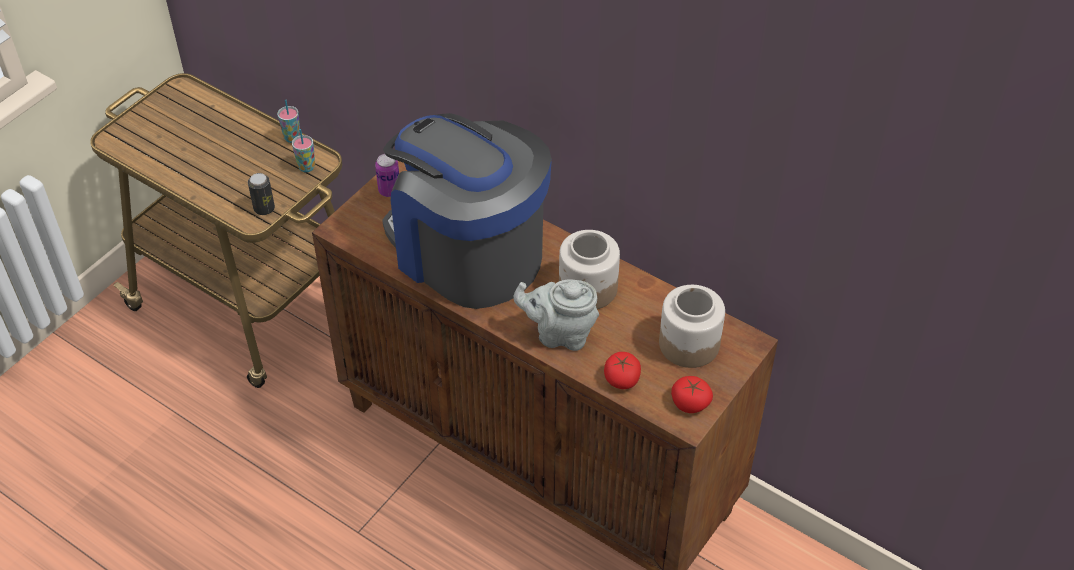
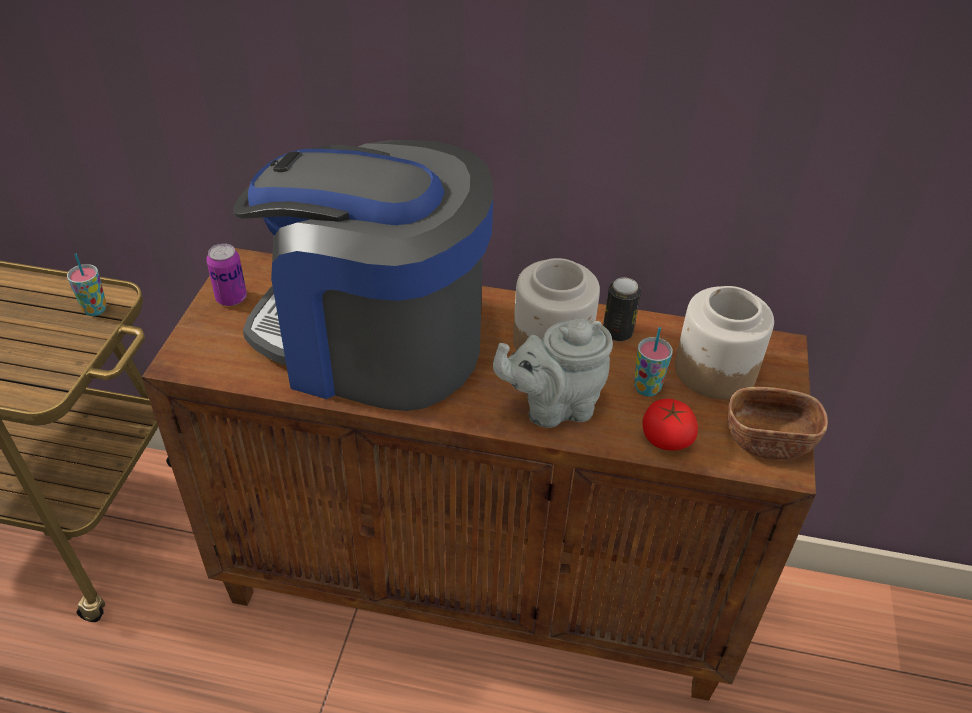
camera: 25 degrees left, 5 degrees down
(264, 208) = (52, 374): can -> can (617, 332)
(292, 138) = (61, 281): cup -> cup (647, 388)
(690, 403) = (768, 440): tomato -> brown bowl

